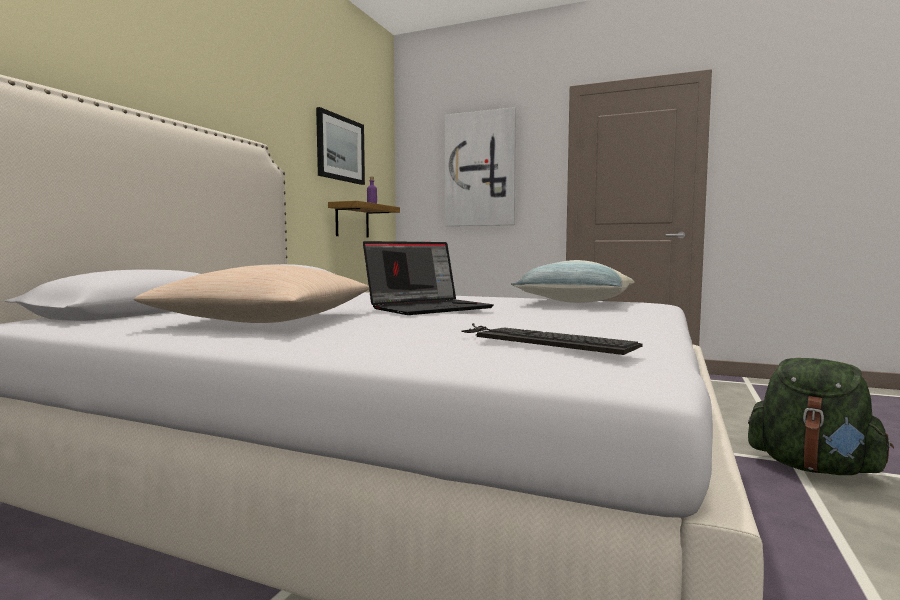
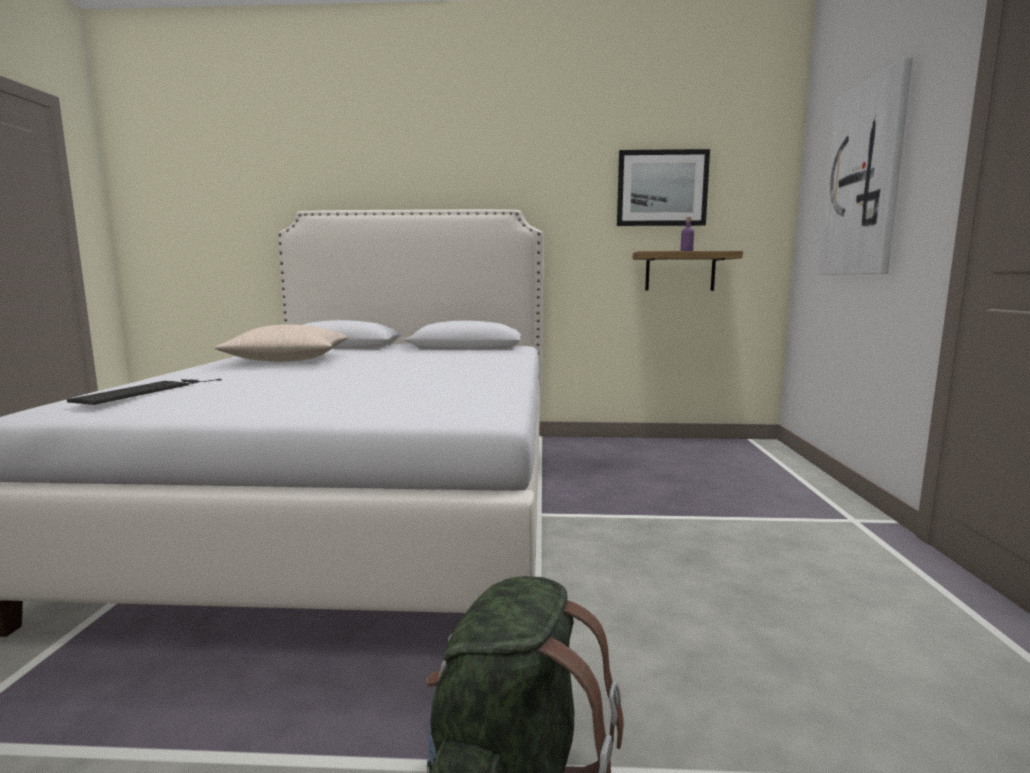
camera: 70 degrees right, 5 degrees up
(429, 308) = (360, 370): laptop -> none
(574, 303) = (452, 394): pillow -> none

